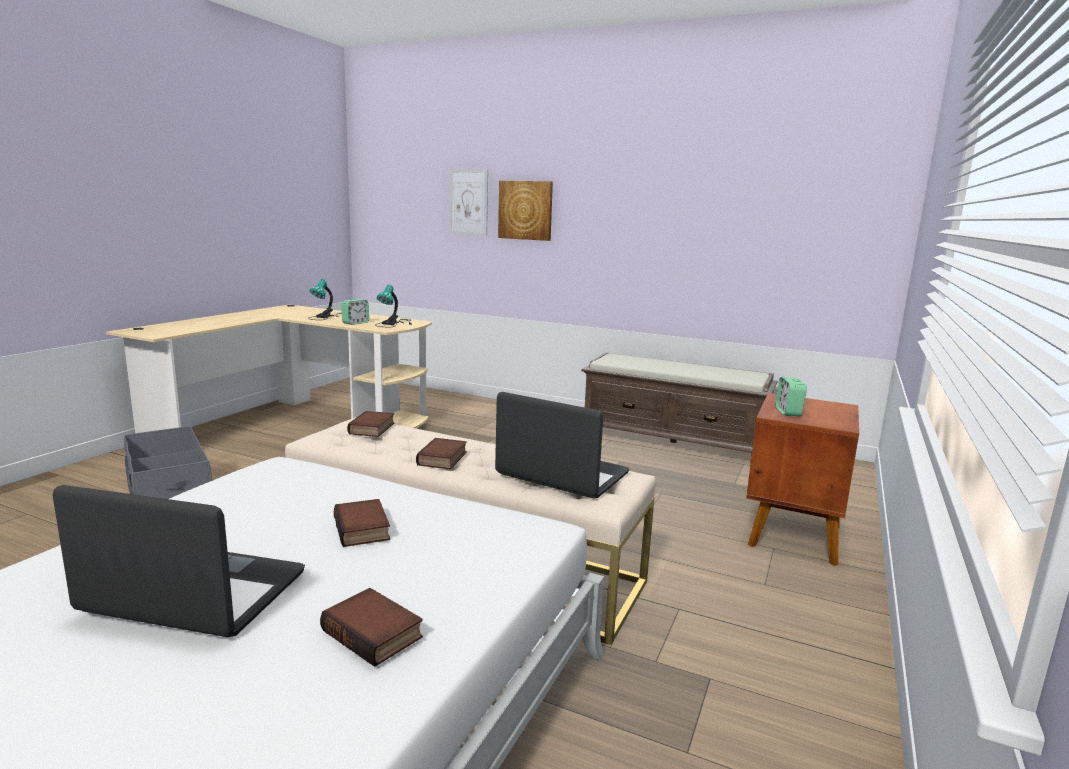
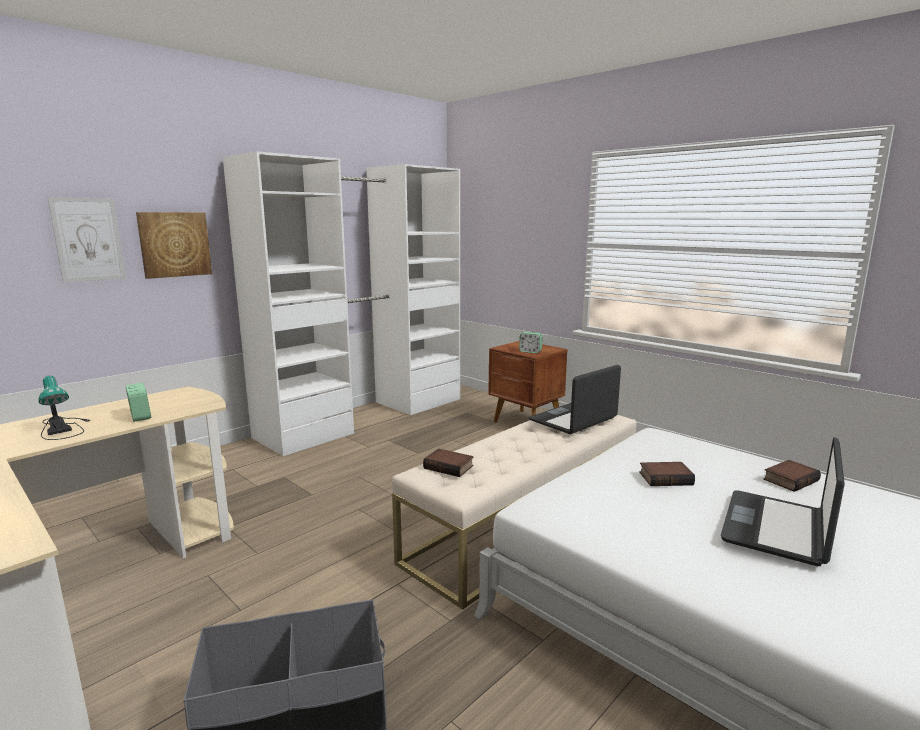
camera: 70 degrees left, 0 degrees up
(395, 323) = (176, 400): table lamp -> none
(443, 459) = (535, 447): book -> none
(673, 441) = (366, 416): brown bench -> white wardrobe

